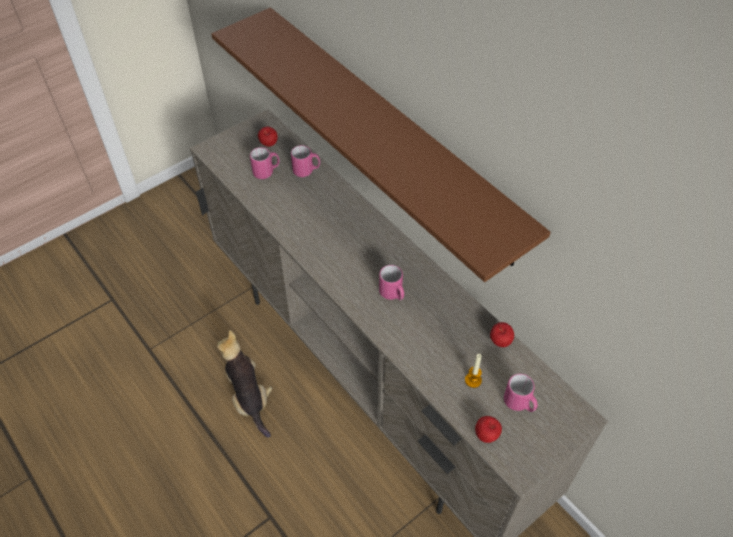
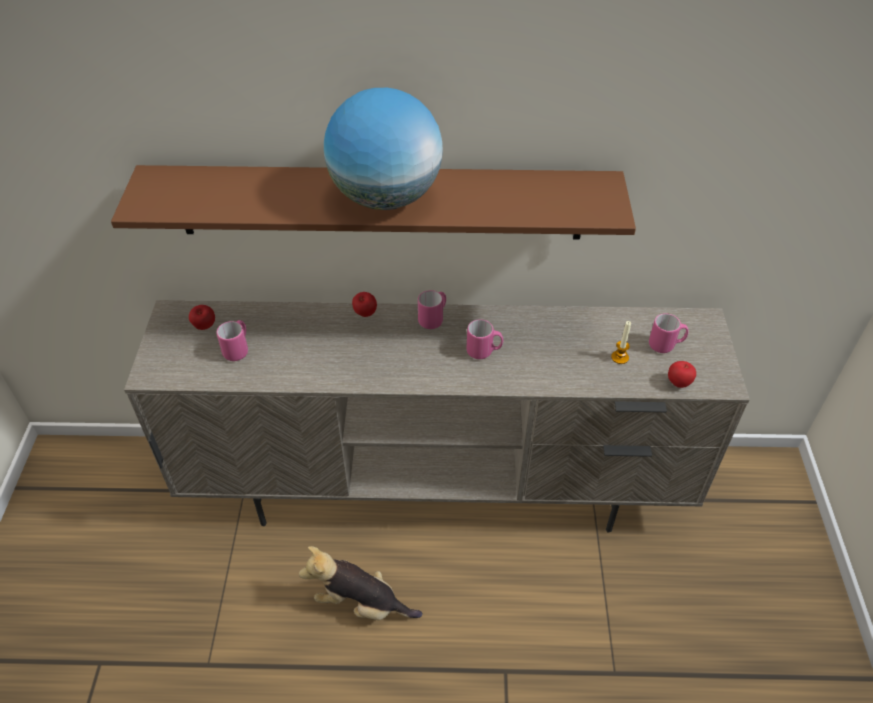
camera: 50 degrees left, 5 degrees down
(306, 171) = (274, 321): pink mug -> pink mug (433, 319)
(363, 126) = (386, 197): none -> globe
(499, 342) = (598, 318): apple -> apple (365, 314)

